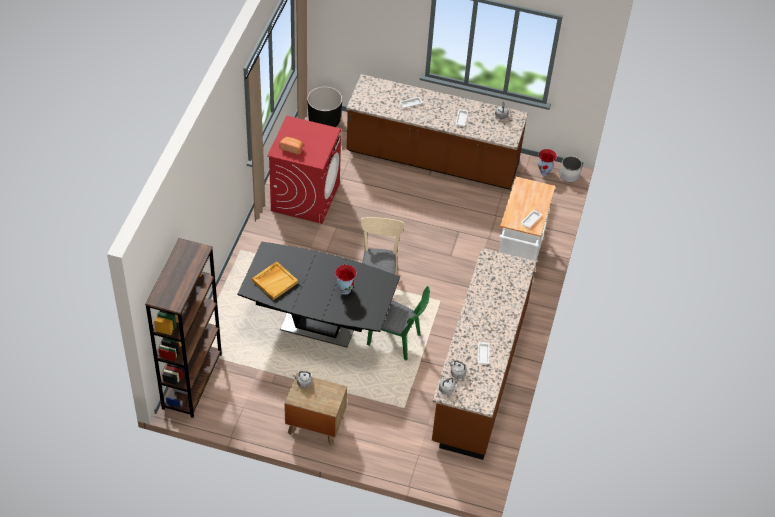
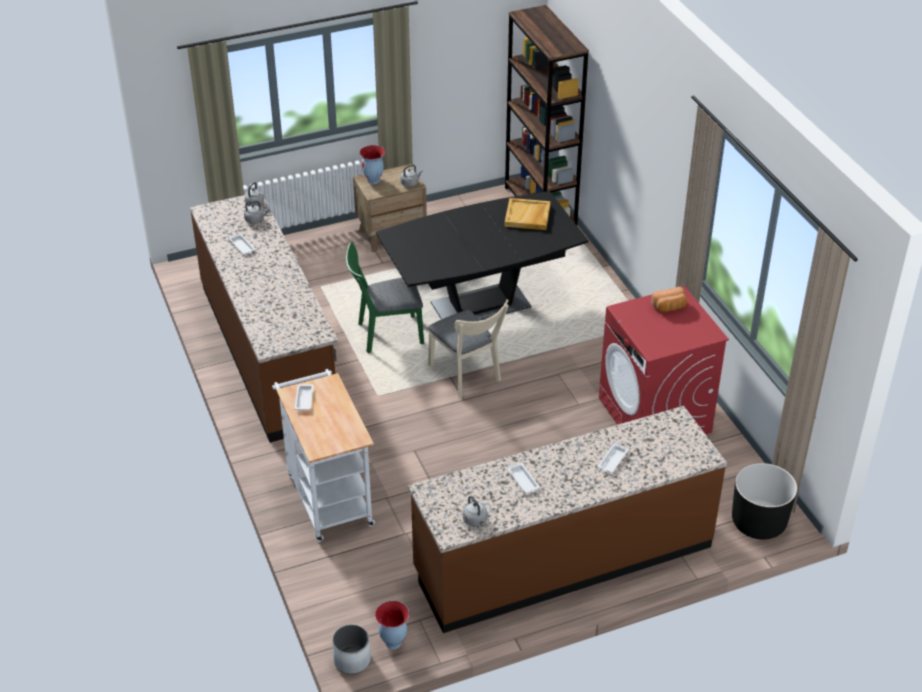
camera: 145 degrees right, 10 degrees down
(345, 289) = (450, 244): vase -> vase (373, 180)

